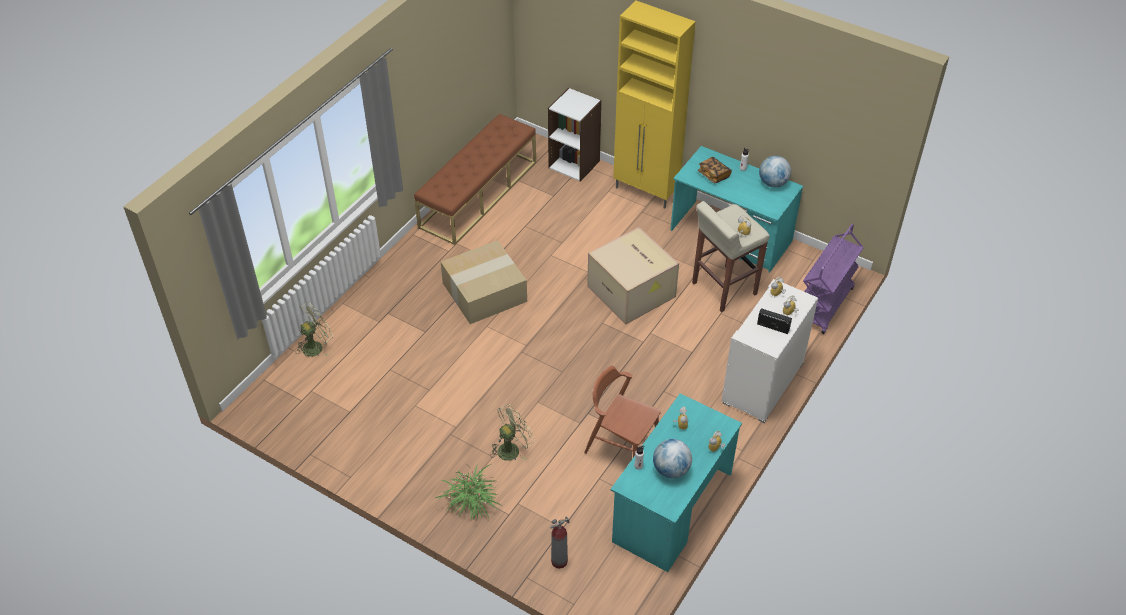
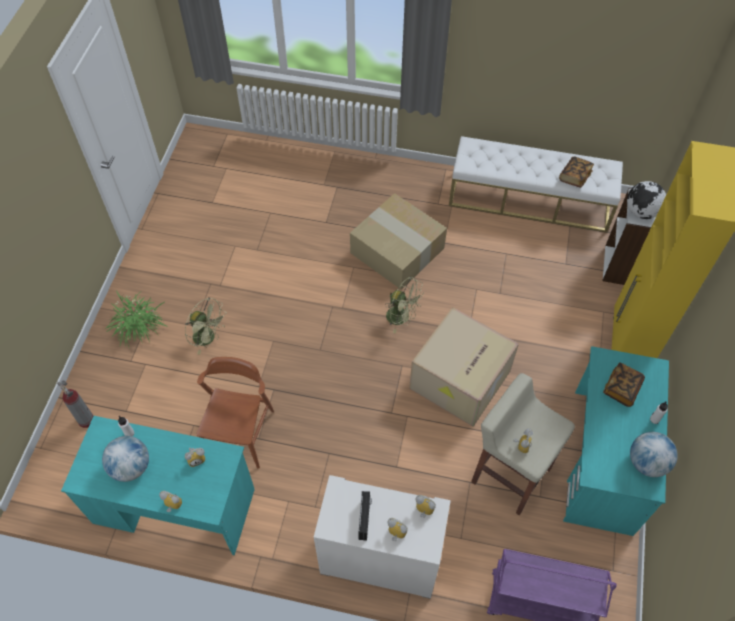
camera: 70 degrees right, 10 degrees up
(316, 346) = (277, 152): green fan -> green fan (402, 317)
(478, 194) = (530, 200): brown bench -> white bench
(500, 143) = (574, 177): none -> book
(574, 110) = (641, 212): none -> globe

